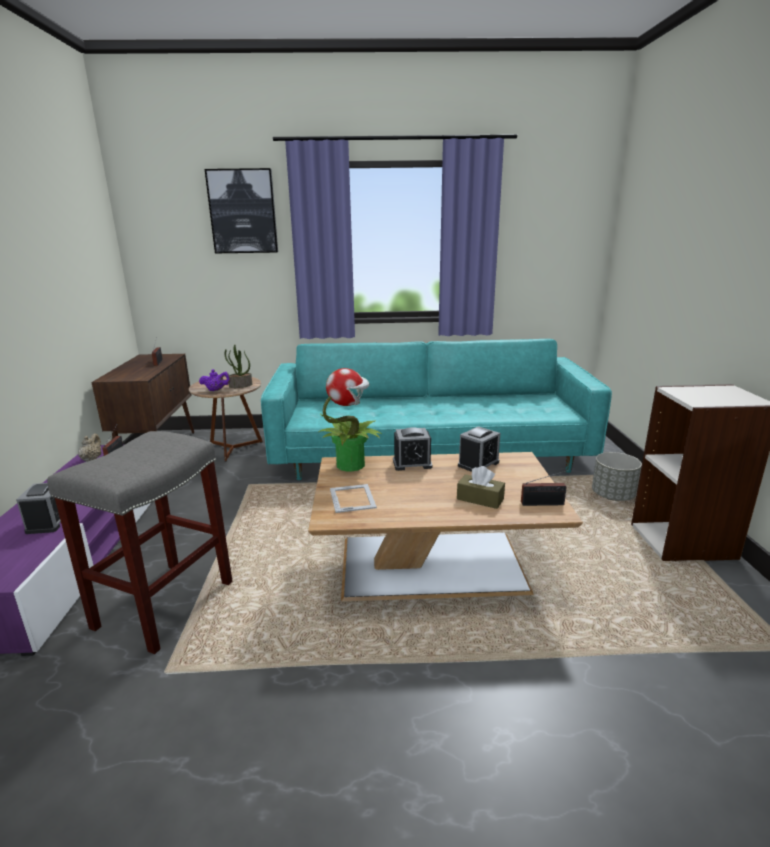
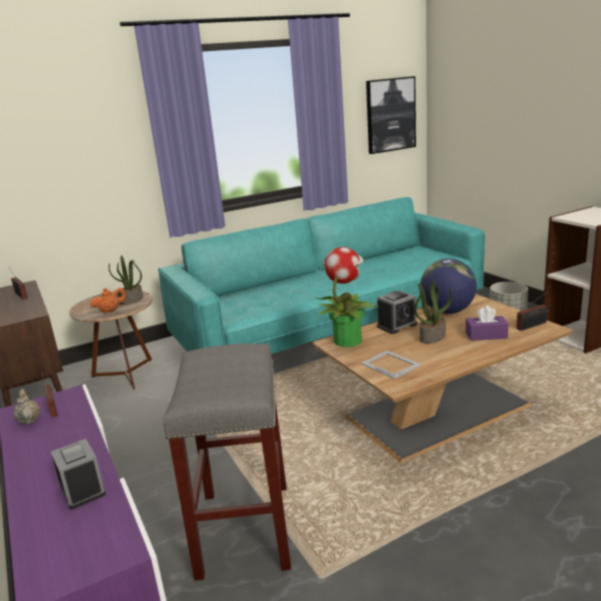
camera: 25 degrees left, 0 degrees up
(216, 390) = (110, 311): purple teapot -> orange teapot
(243, 212) = (86, 106): picture -> picture (390, 115)
(427, 484) = (432, 337): none -> potted plant
(478, 464) = (447, 311): alarm clock -> globe
(480, 499) = (486, 335): brown tissue box -> purple tissue box

